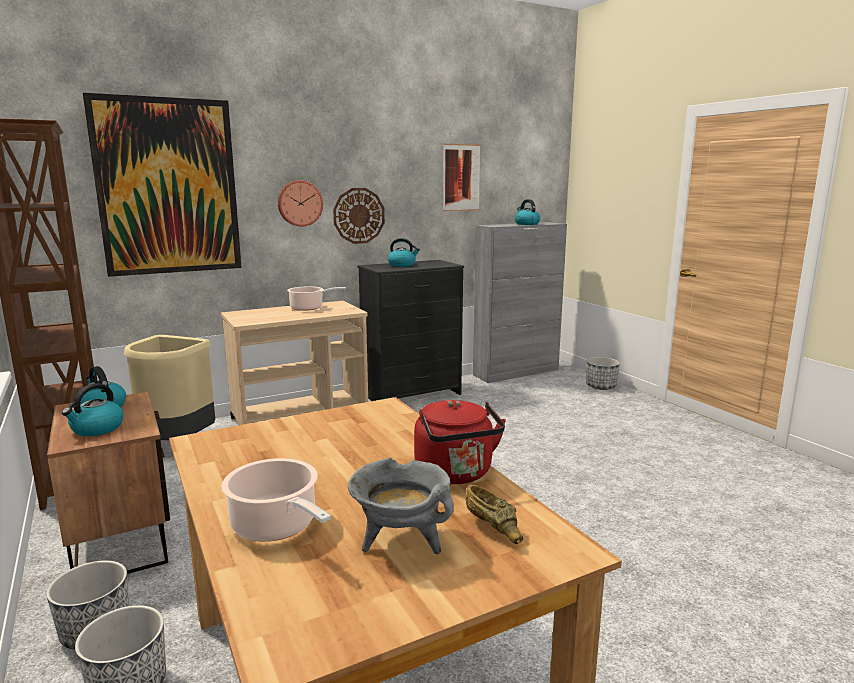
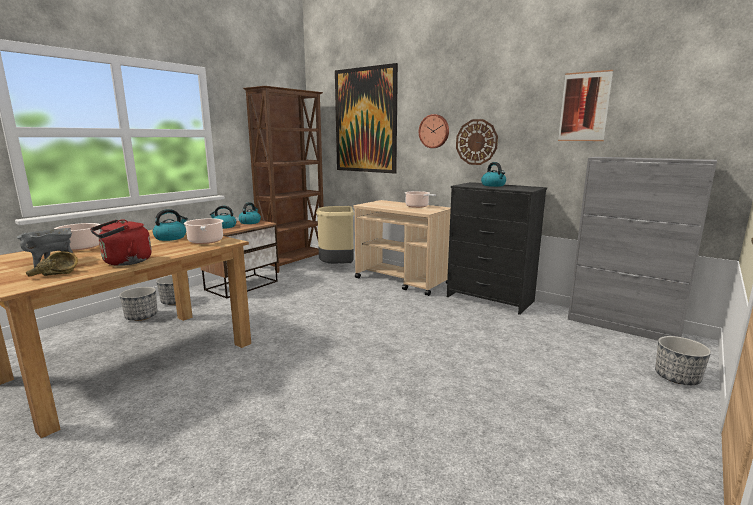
camera: 65 degrees right, 0 degrees up
(365, 419) = (205, 241): none -> cooking pot
(526, 224) = (656, 158): kettle -> kettle (171, 237)

